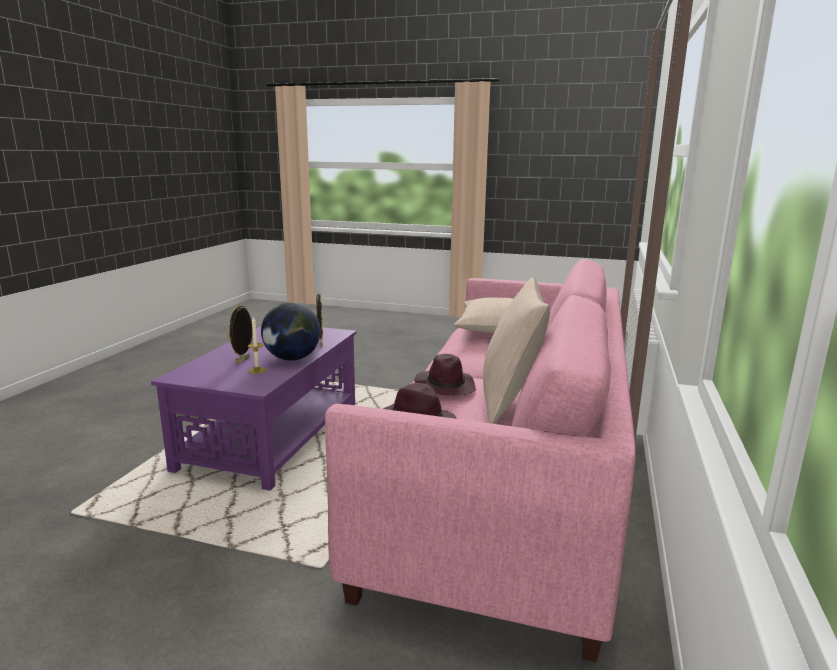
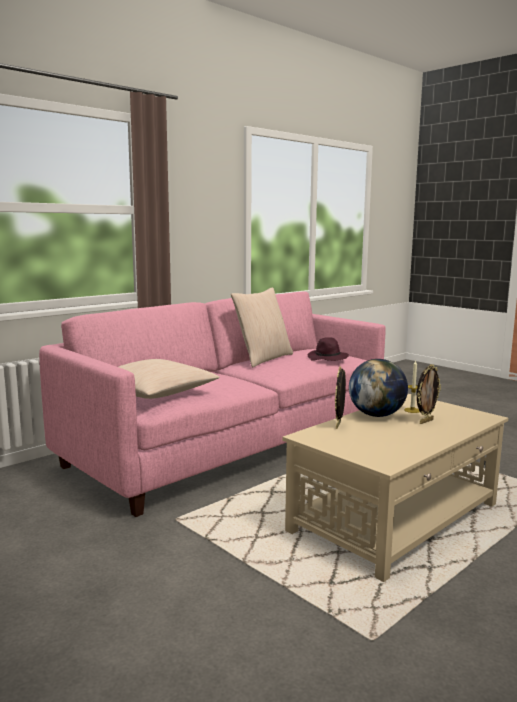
camera: 150 degrees left, 5 degrees down
(271, 436) = (396, 517): purple coffee table -> beige coffee table
(445, 387) = (289, 366): purple hat -> none

